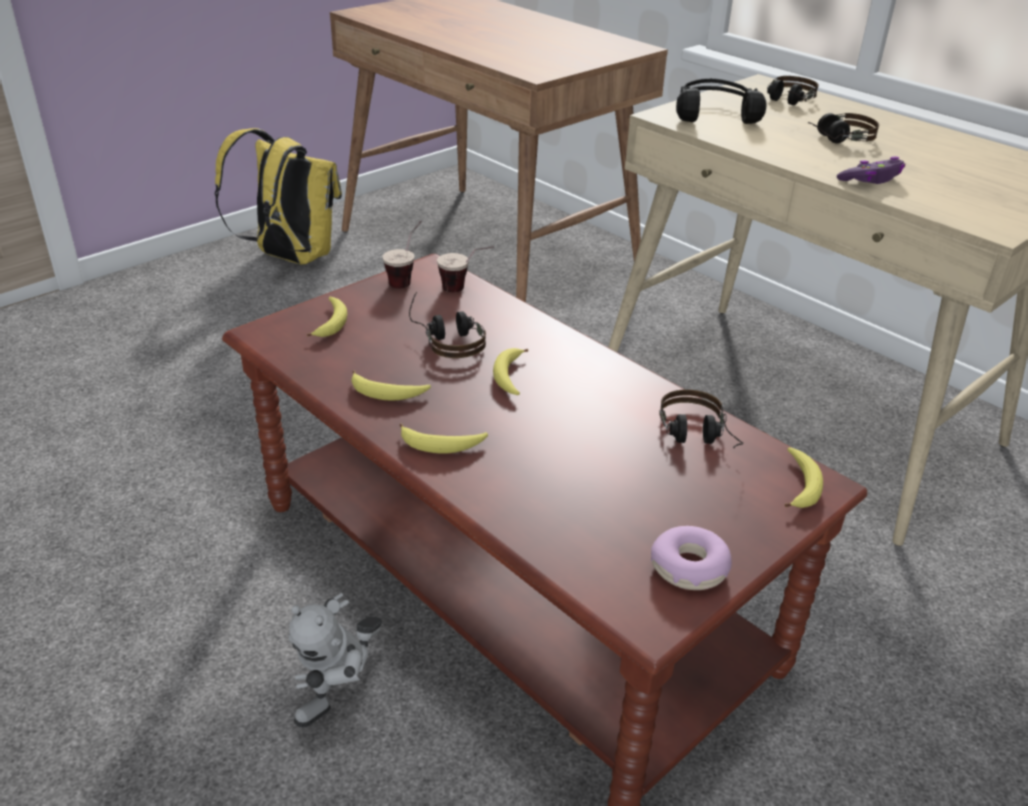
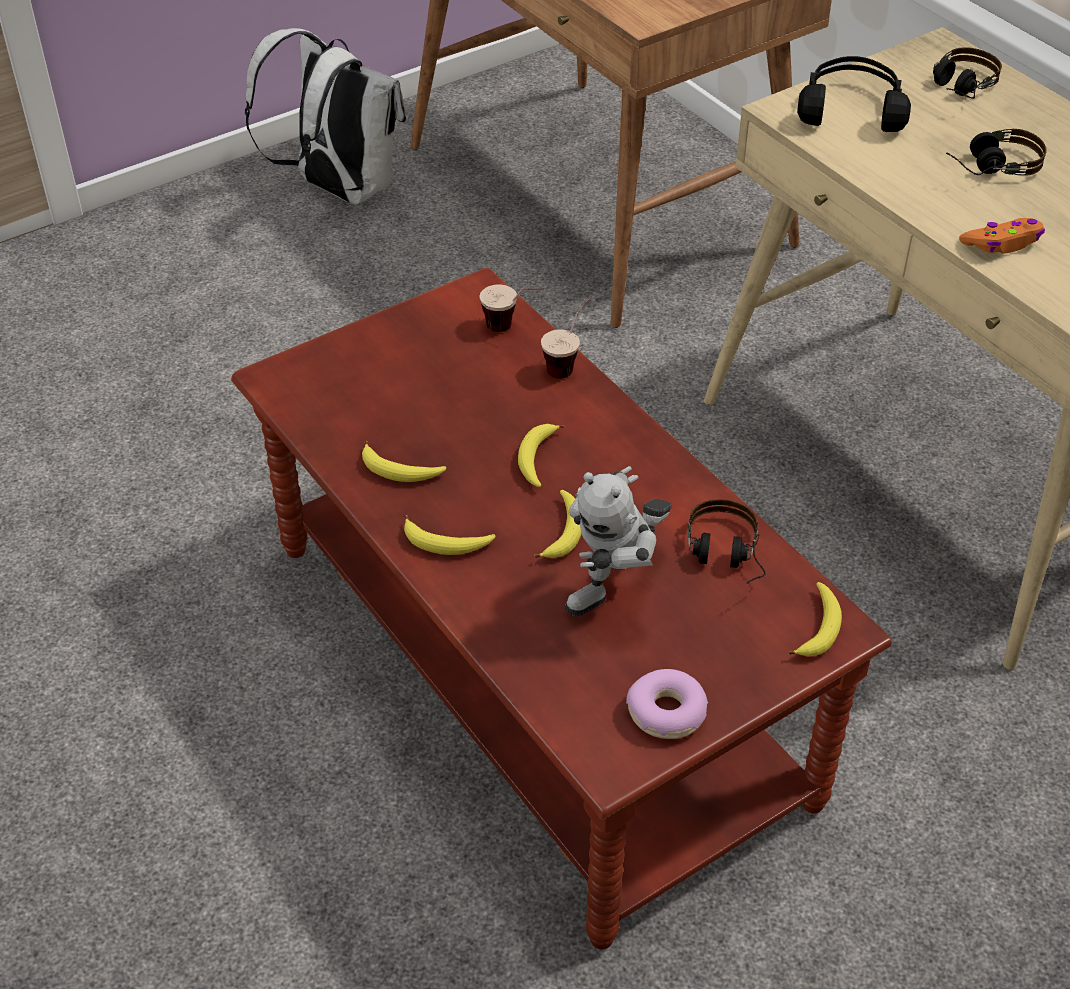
camera: 10 degrees right, 10 degrees up
(290, 257) = (339, 189): yellow backpack -> white backpack
(331, 323) = (352, 368): banana -> banana (563, 532)
(341, 699) = (336, 782): toy robot -> toy robot (617, 591)
(407, 279) = (447, 307): cup -> cup (569, 362)
(447, 337) = (478, 398): headphones -> none
(871, 179) = (1002, 243): purple game controller -> orange game controller

